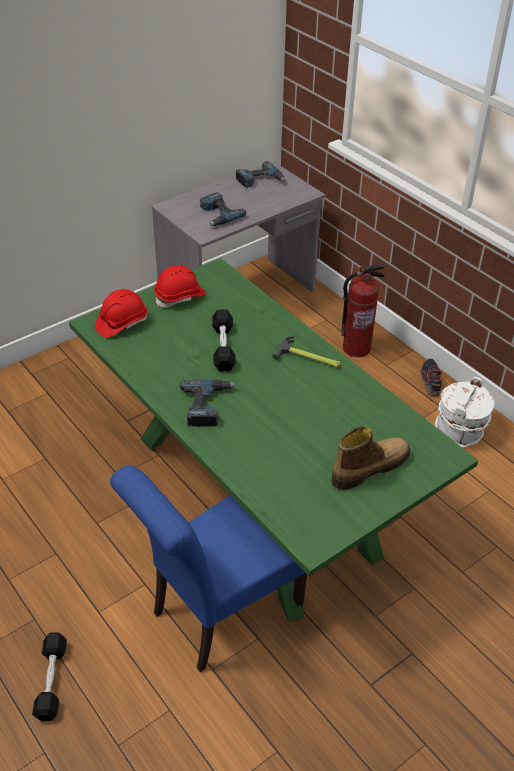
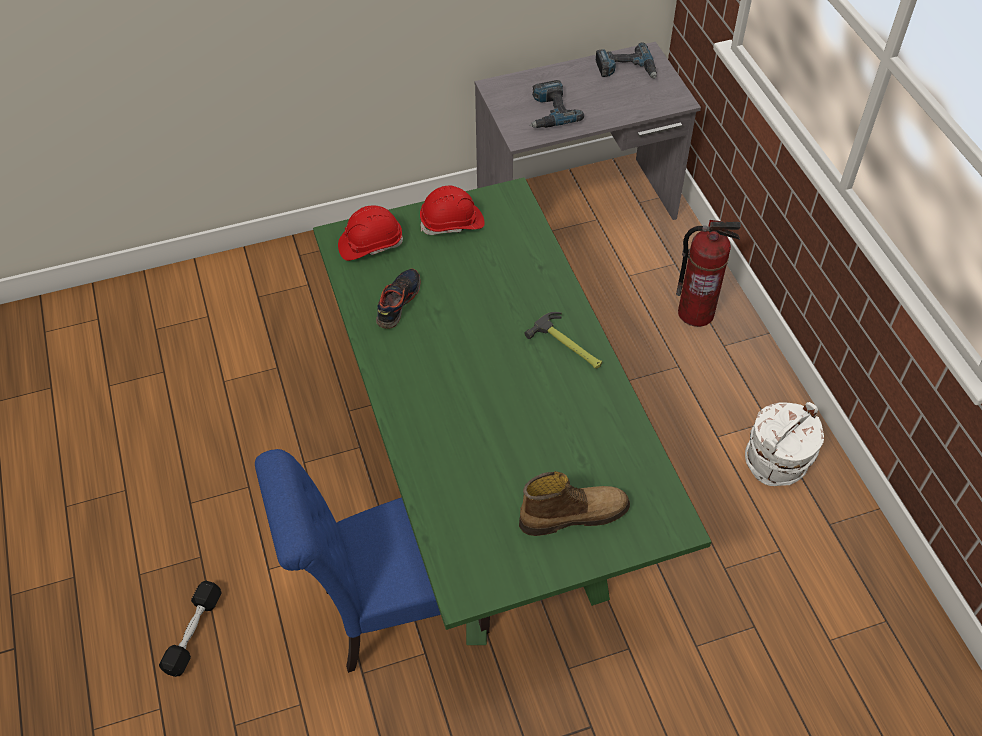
camera: 20 degrees right, 10 degrees up
(208, 405) = (422, 381): power drill -> none
(223, 347) = (473, 306): black dumbbell -> none
(430, 381) = (771, 382): shoe -> shoe (397, 303)

